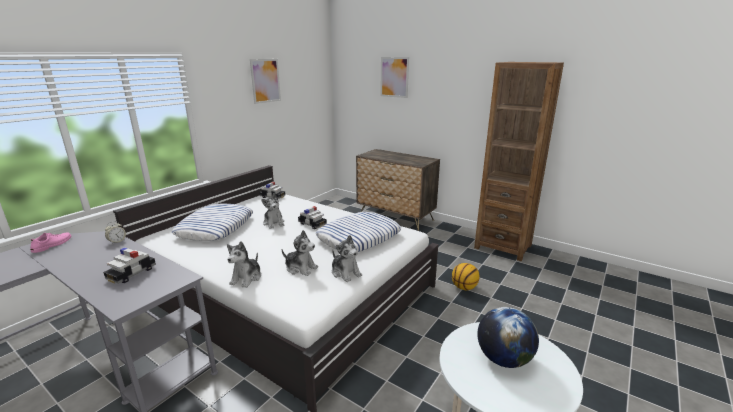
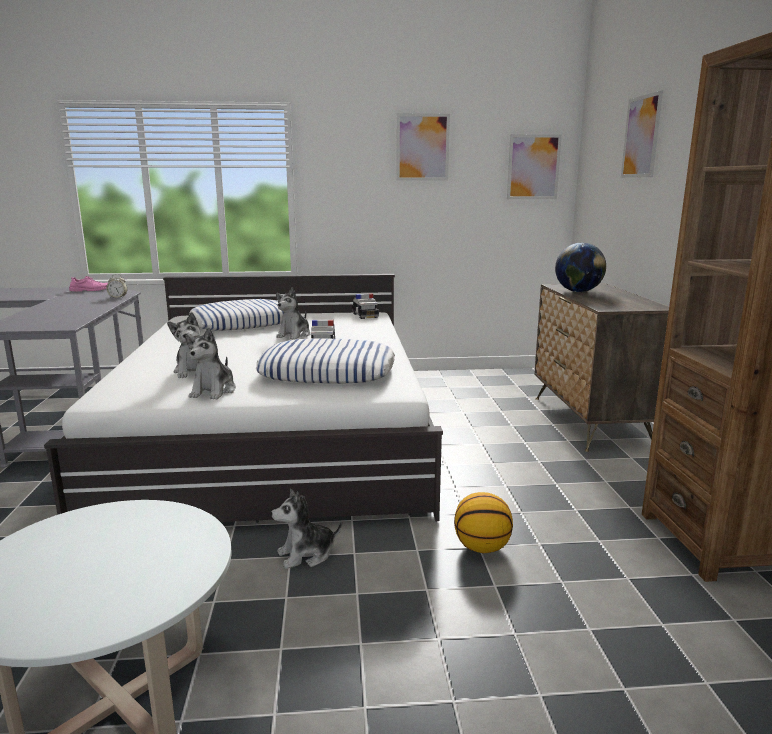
camera: 50 degrees right, 5 degrees down
(131, 273) = (59, 315): toy car -> none
(247, 278) = (145, 362): plush toy -> plush toy (306, 555)
(316, 88) = (533, 167): none -> picture
(503, 359) = (110, 555): globe -> globe (578, 291)

